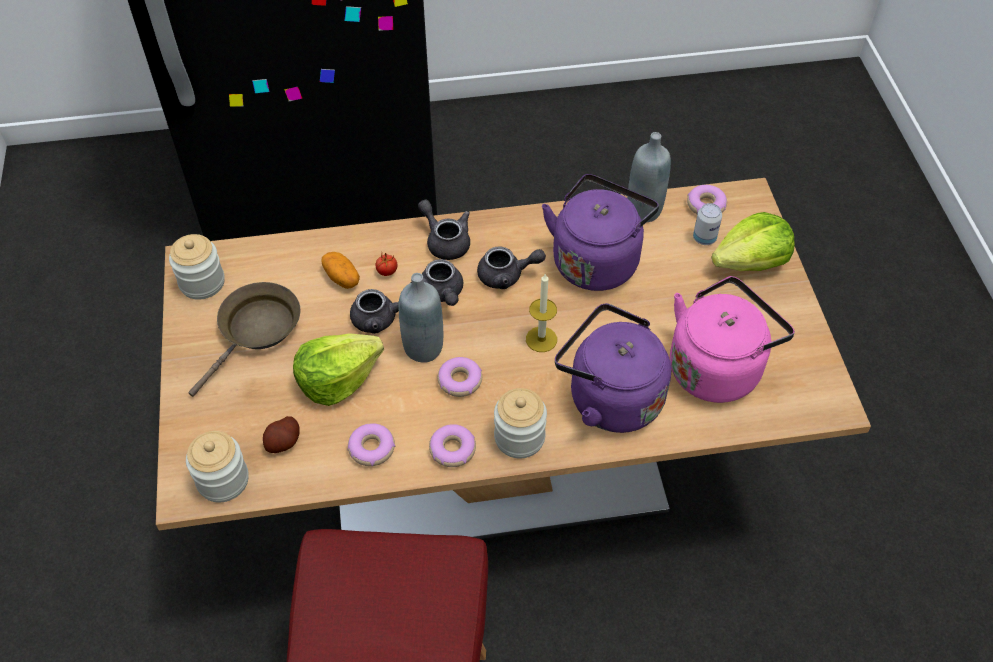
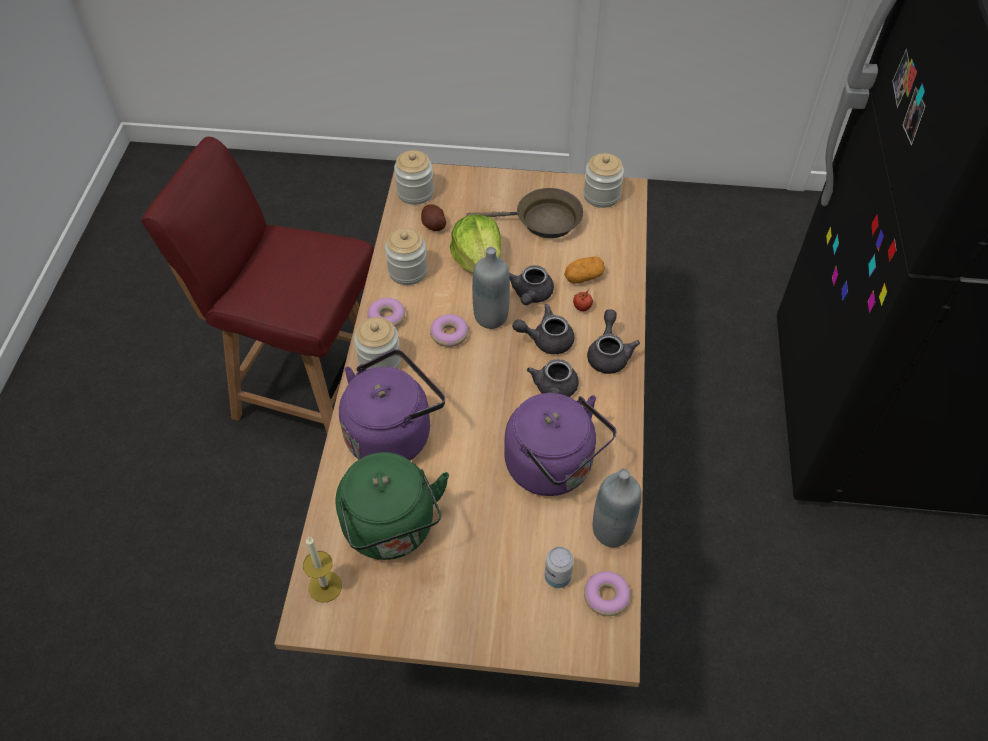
camera: 105 degrees right, 0 degrees up
(256, 331) = (542, 221): brown frying pan -> brown frying pan turned 45 degrees counterclockwise
(371, 448) = (408, 271): donut -> jar
(445, 241) = (608, 354): grey teapot -> grey teapot turned 60 degrees counterclockwise
(541, 339) = (472, 399): candle -> candle (325, 586)
(717, 367) = (392, 530): pink kettle -> green kettle
(751, 262) = (512, 612): lettuce -> none

